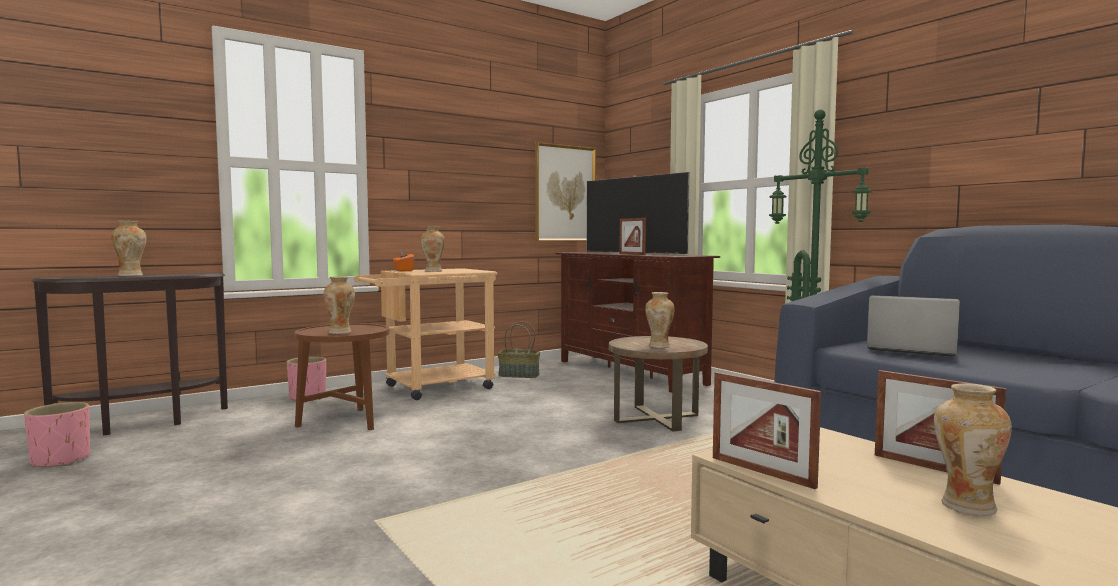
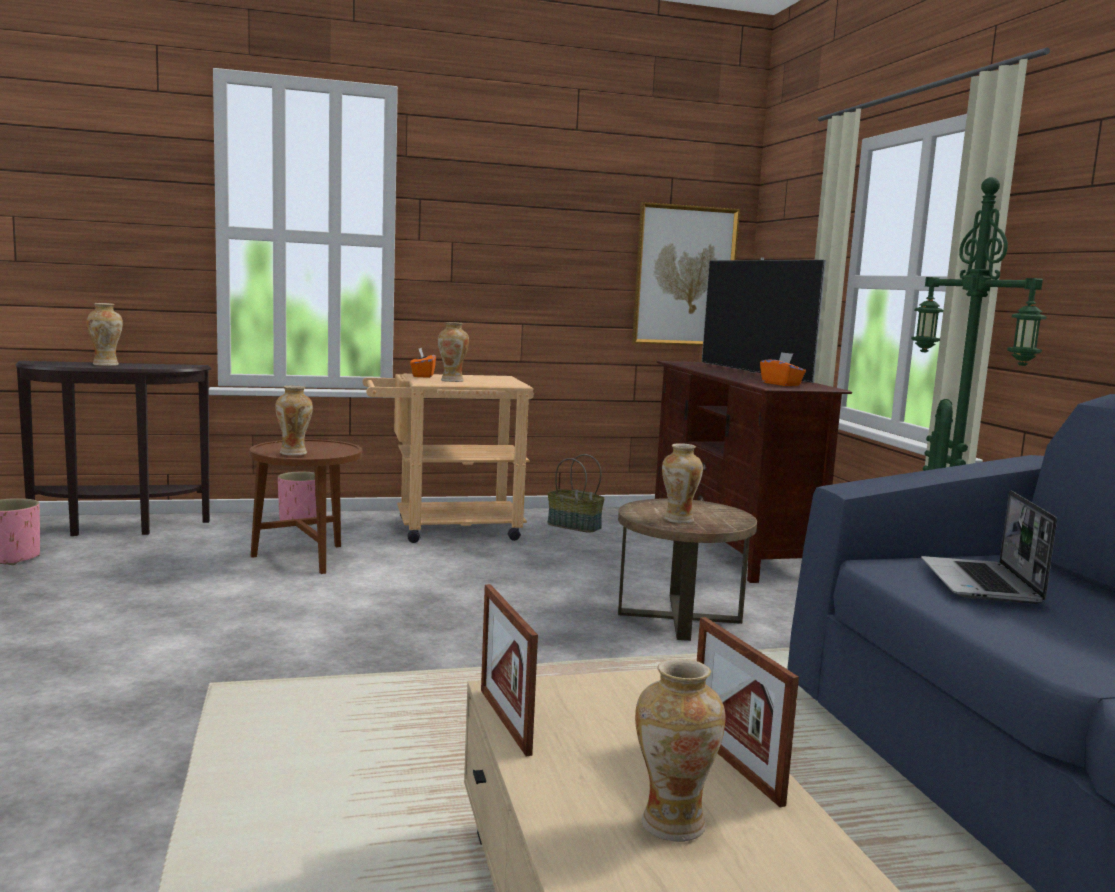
camera: 20 degrees right, 5 degrees up
(632, 254) = (732, 376): picture frame -> none
(673, 255) = (781, 384): none -> orange tissue box
(910, 349) = (981, 583): laptop -> laptop turned 135 degrees counterclockwise

